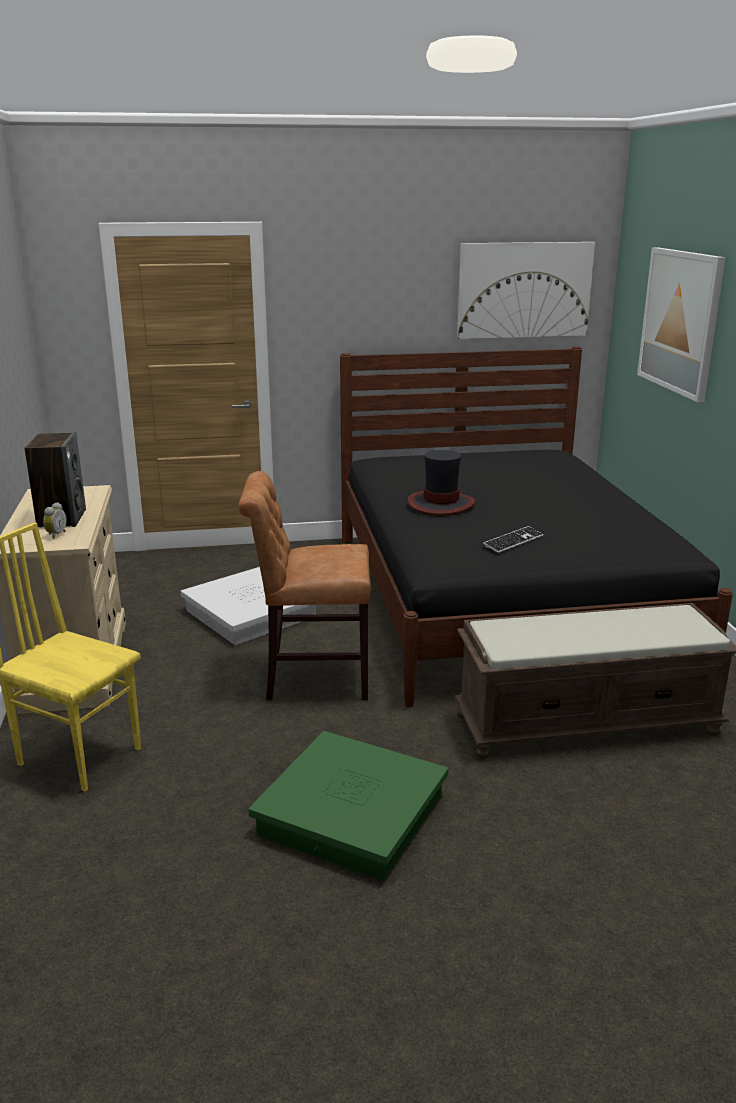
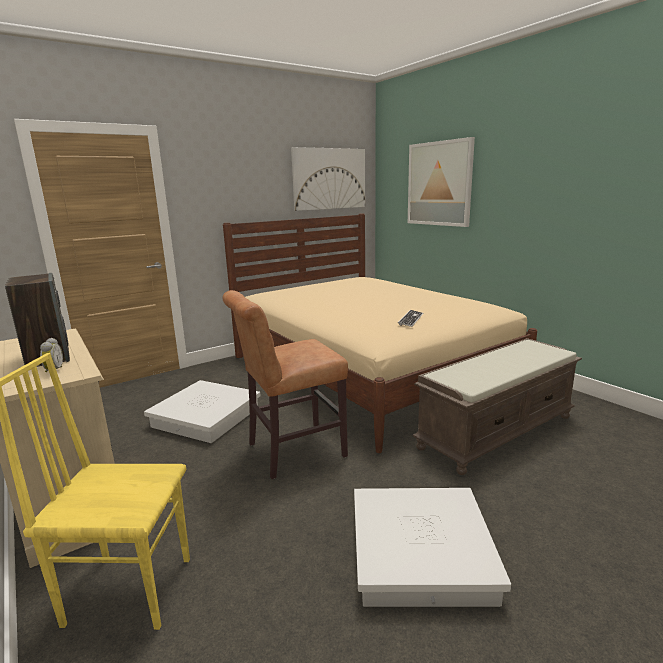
camera: 25 degrees left, 5 degrees down
(351, 814) = (419, 553): green storage box -> white storage box
(441, 504) = (337, 308): hat -> none
(500, 599) = (368, 370): black bed -> beige bed

